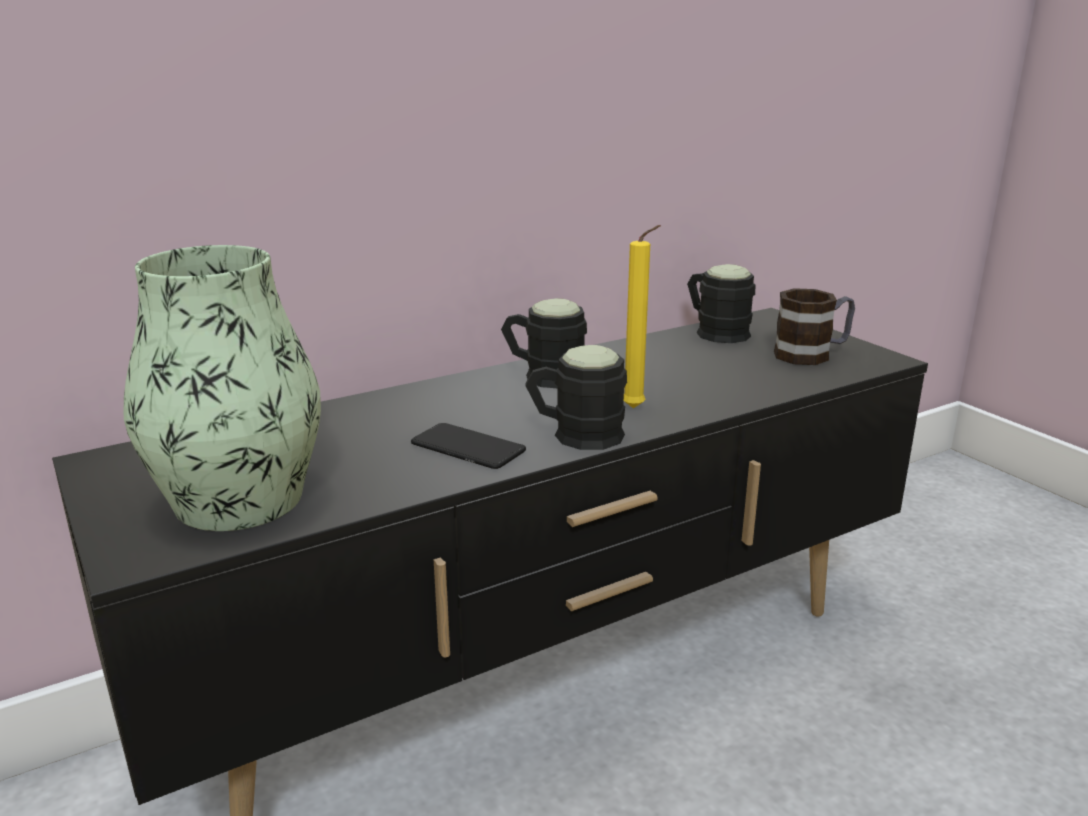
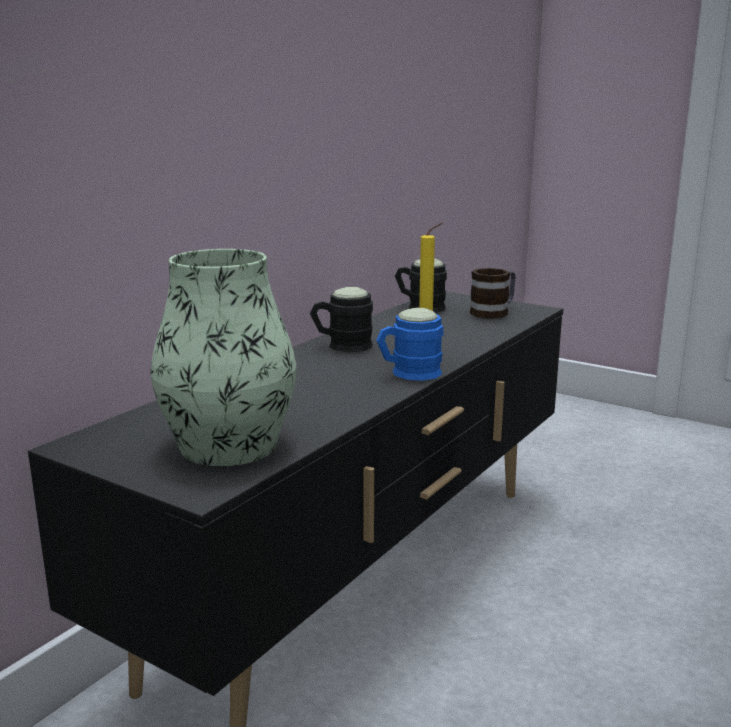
camera: 25 degrees left, 5 degrees down
(468, 448) = (348, 391): phone -> none
(575, 435) = (408, 373): black mug -> blue mug

